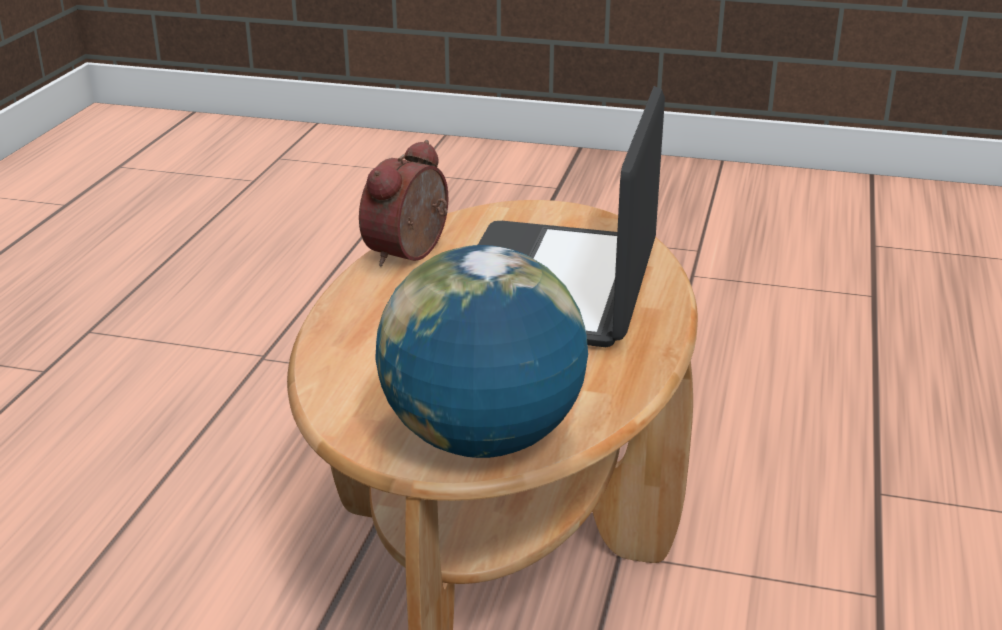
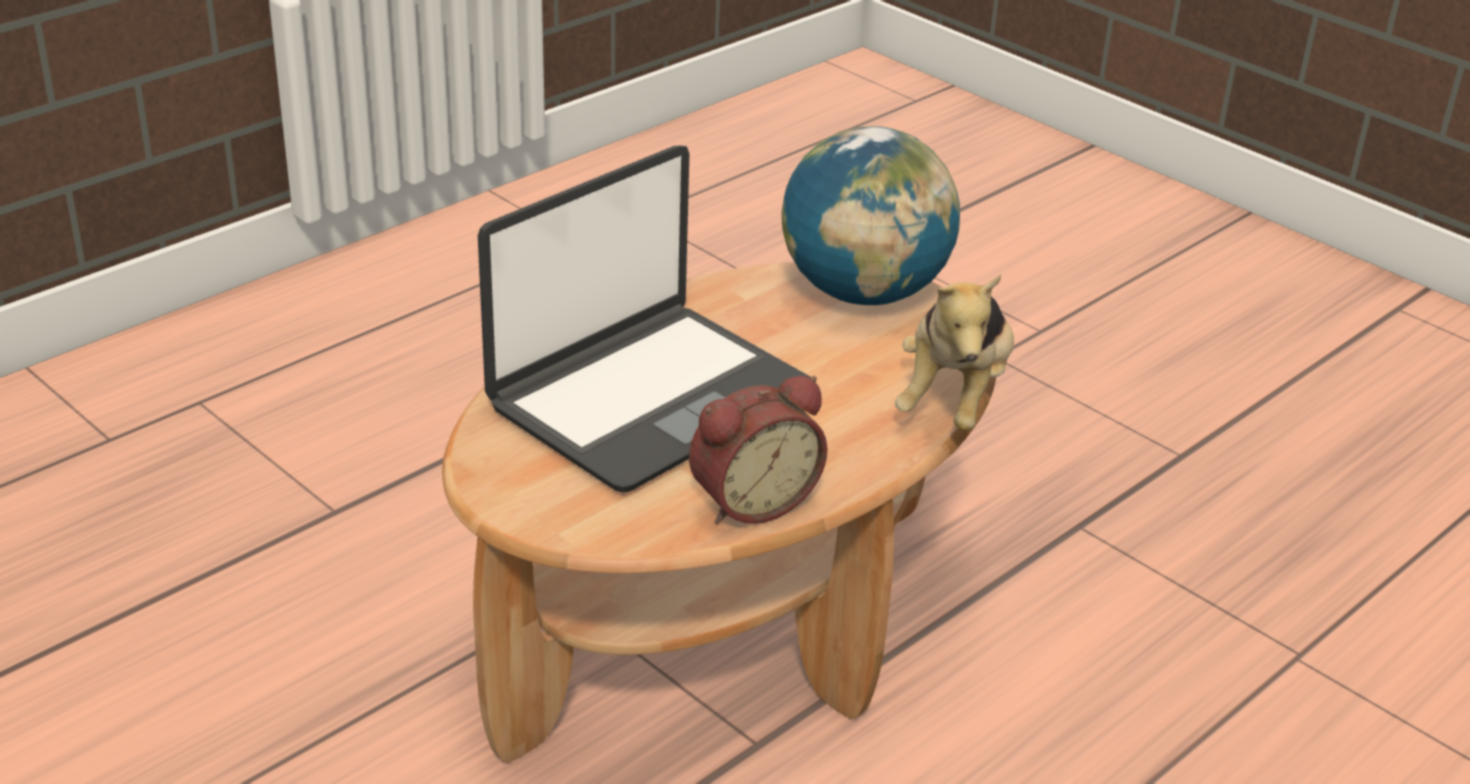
camera: 150 degrees left, 5 degrees up
(315, 365) = (954, 399): none -> plush toy

